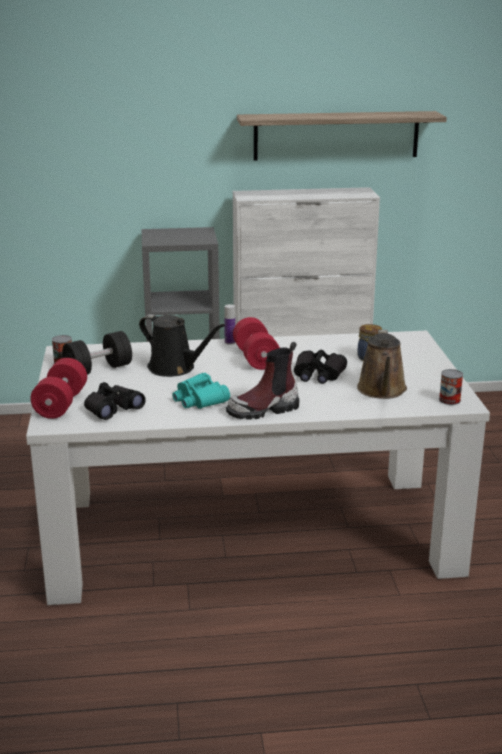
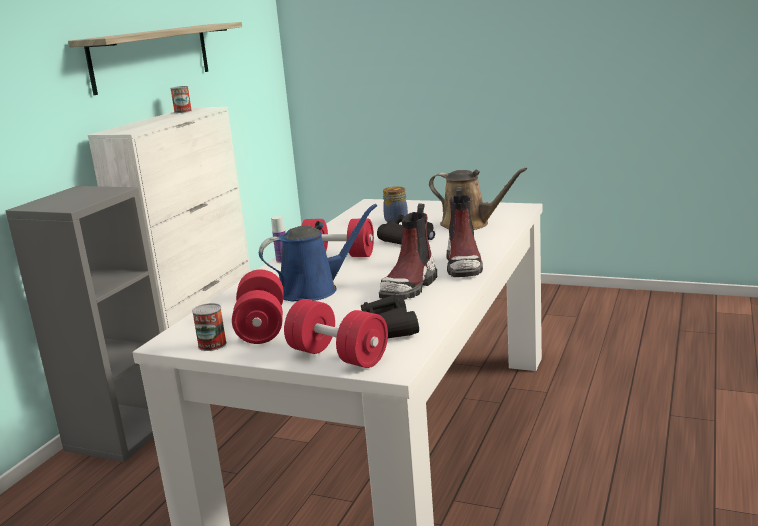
camera: 60 degrees left, 5 degrees down
(98, 370) = (261, 327): black dumbbell -> red dumbbell
(175, 368) = (314, 289): black watering can -> blue watering can
(199, 399) = (410, 287): turquoise binoculars -> boot
(449, 400) = (510, 209): can -> can (183, 111)

